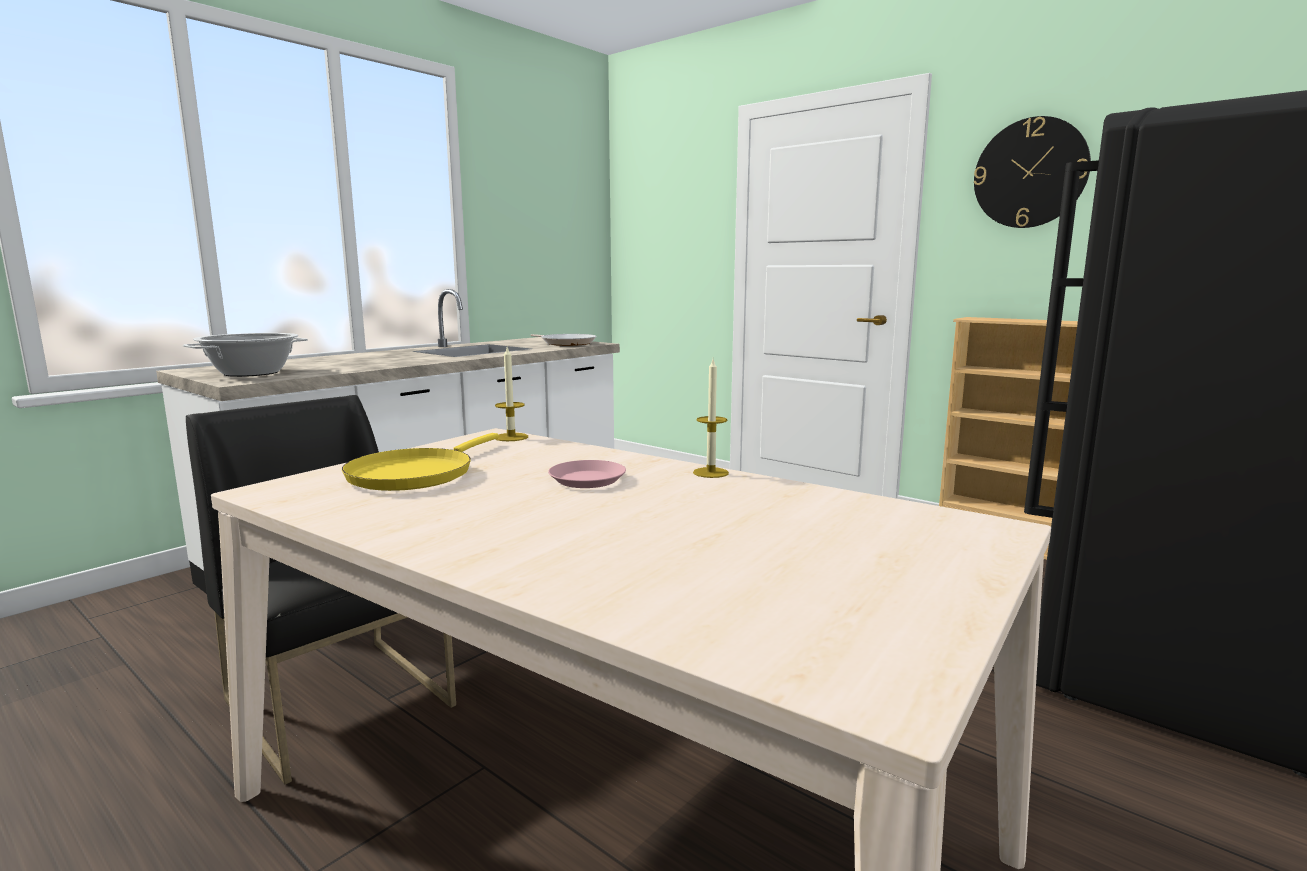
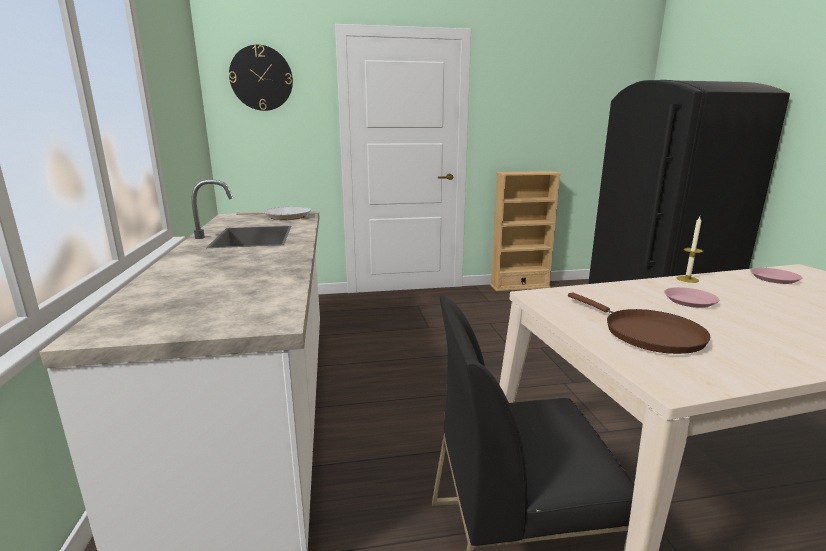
camera: 50 degrees left, 5 degrees up
(251, 373) = (218, 310): cooking pot -> none
(415, 474) = (647, 334): yellow frying pan -> brown frying pan
(511, 437) = (550, 293): candle -> none
(845, 511) = (774, 279): none -> pink plate
(1030, 173) = (523, 95): wall clock -> wall clock (261, 78)

